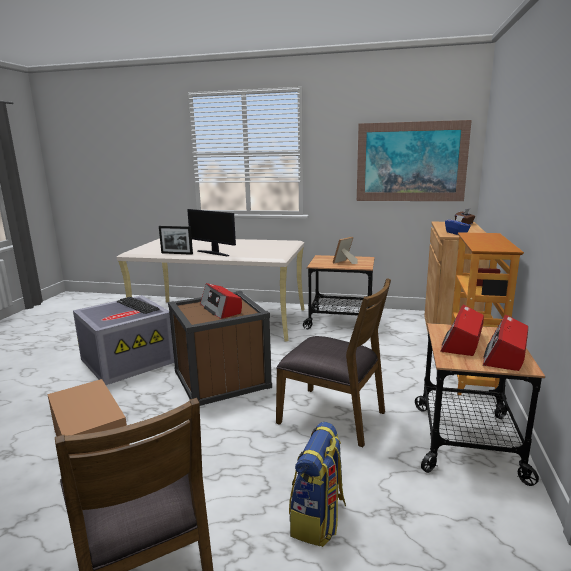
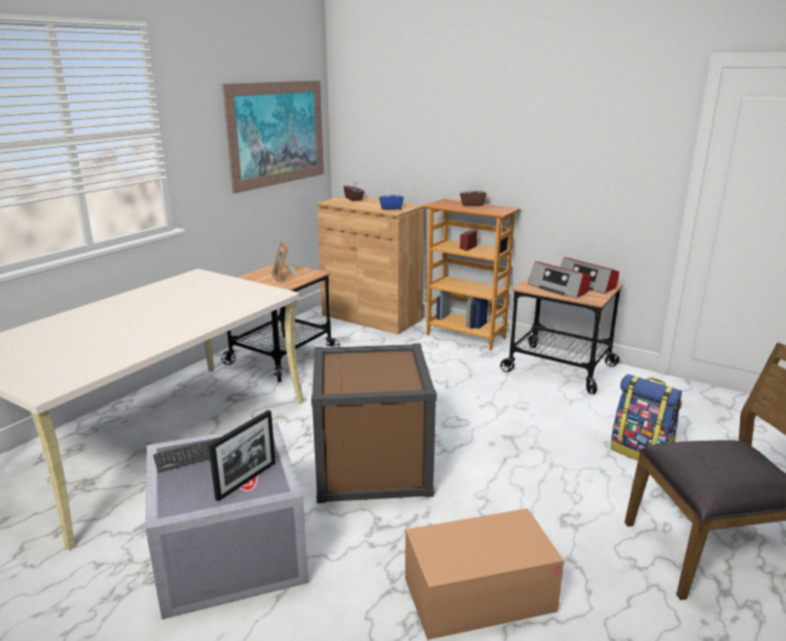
camera: 70 degrees left, 5 degrees up
(177, 253) = (139, 346): picture frame -> picture frame (246, 480)
(213, 253) = (187, 321): monitor -> none
(221, 309) = (370, 369): radio -> none
(333, 416) = (497, 412): brown chair -> none
(496, 240) = (472, 204): none -> brown tissue box

